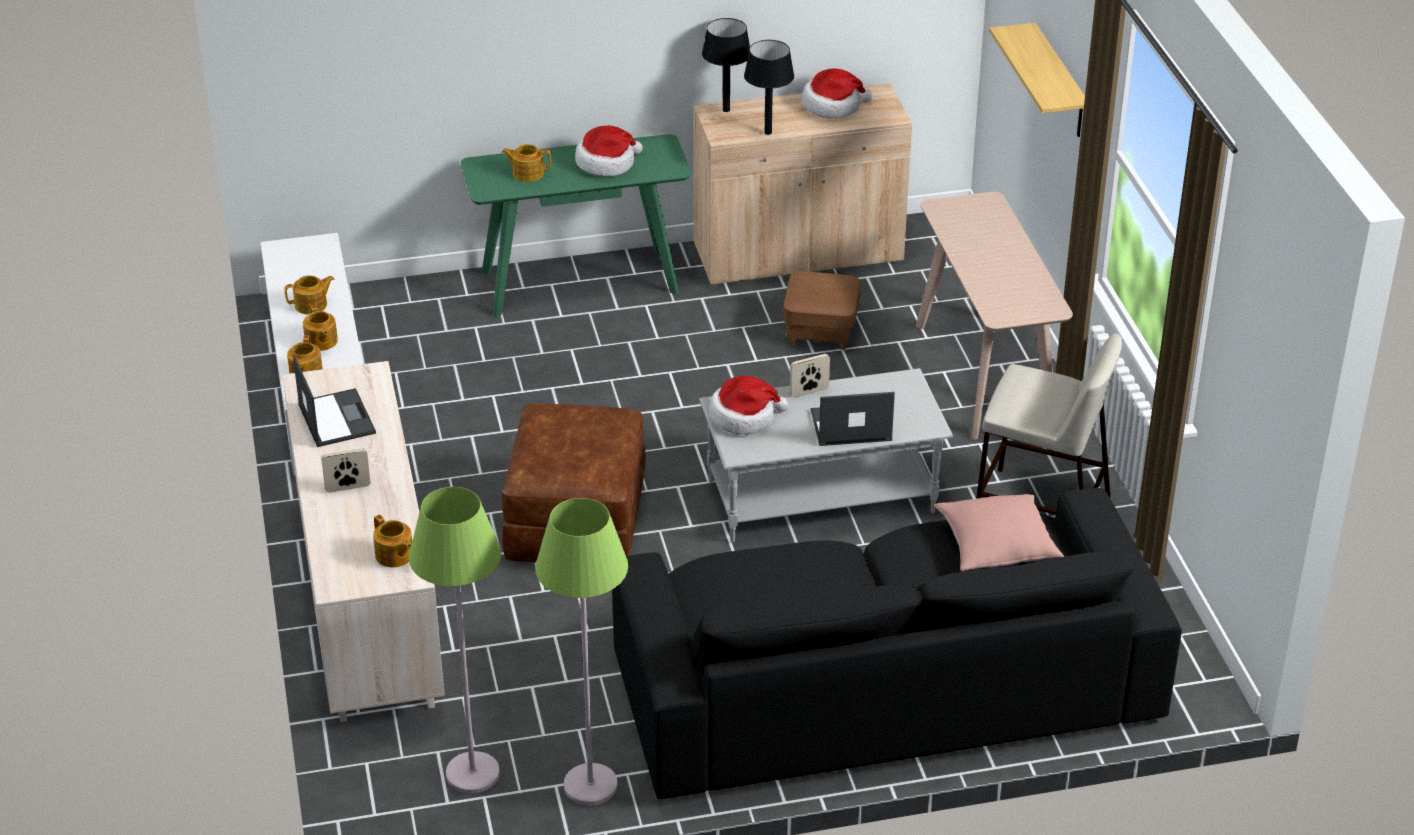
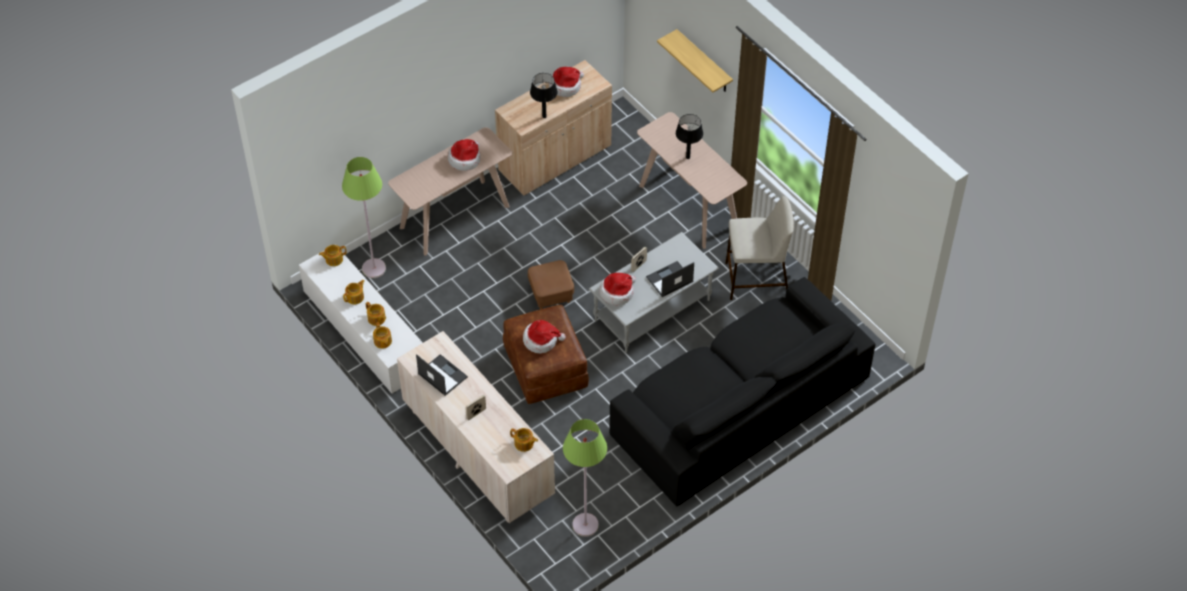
camera: 25 degrees left, 15 degrees up
(527, 173) = (428, 180): teapot -> teapot (333, 259)
(564, 446) = (541, 340): none -> hat
(579, 281) = (454, 216): green console table -> beige console table
(590, 786) = (641, 510): green floor lamp -> green floor lamp (374, 269)
(725, 110) = (513, 107): black table lamp -> black table lamp (687, 157)
(820, 331) = (595, 206): brown ottoman -> brown ottoman (551, 294)
(996, 546) = (772, 326): pink pillow -> none

